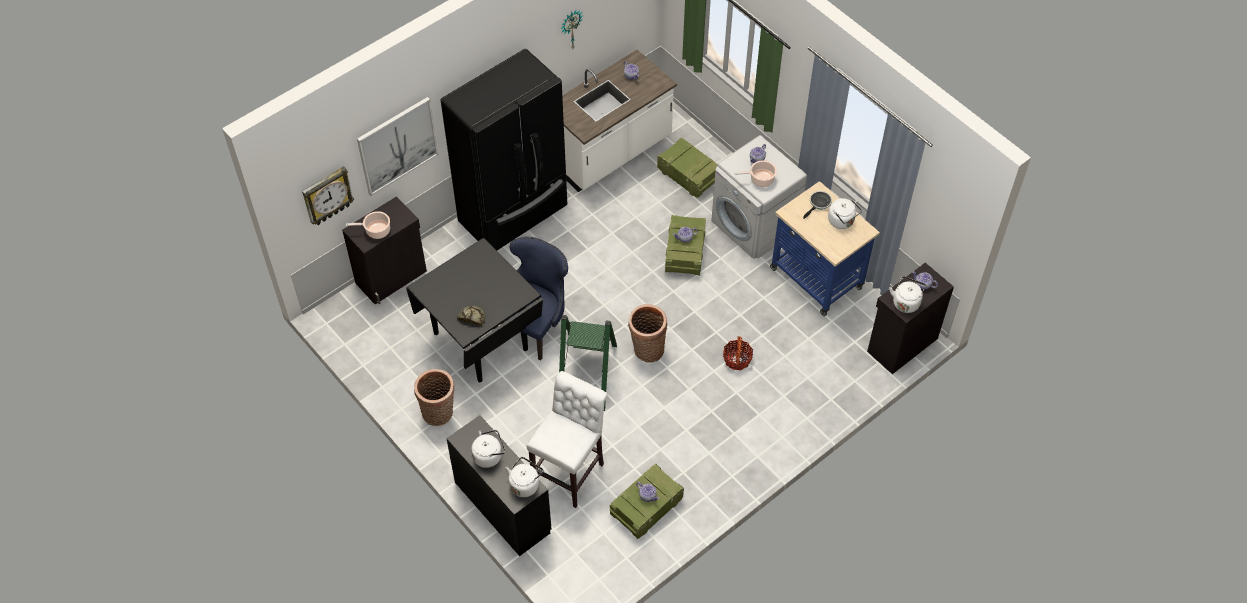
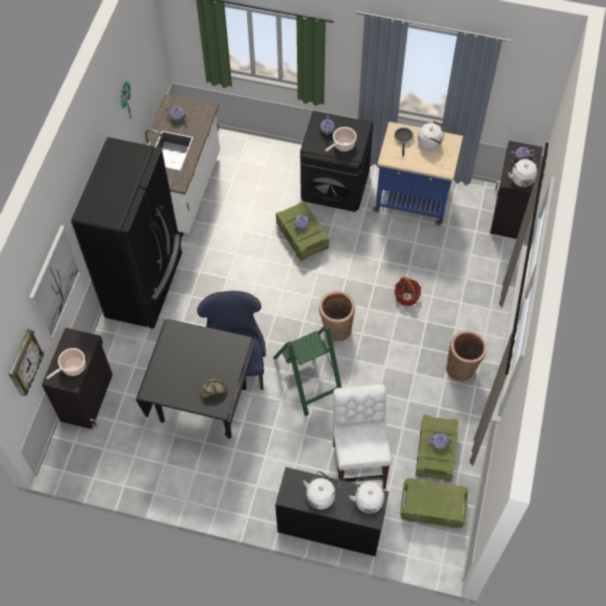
camera: 35 degrees left, 5 degrees up
(439, 414) = (219, 485): basket -> basket (462, 368)
(689, 175) = (257, 175): crate -> crate (433, 507)
(753, 225) = (335, 186): white washing machine -> black washing machine

